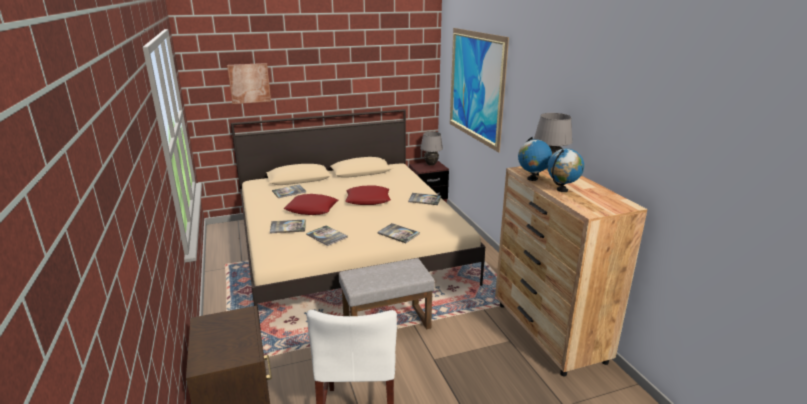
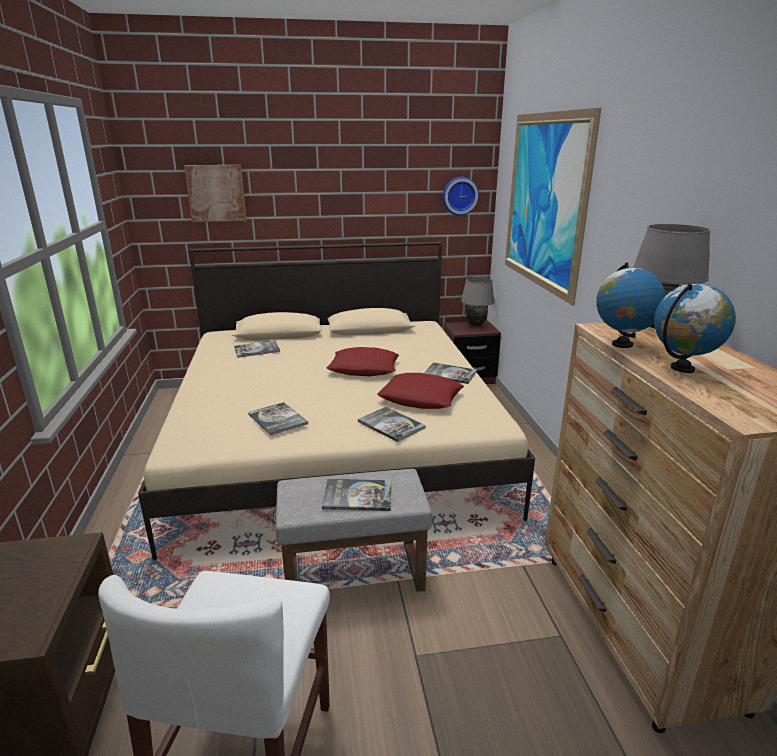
camera: 10 degrees right, 0 degrees up
(288, 227) = (228, 400): book -> book (358, 496)
(312, 209) = (276, 376): red pillow -> red pillow (421, 398)
(416, 78) = (459, 195): none -> wall clock

